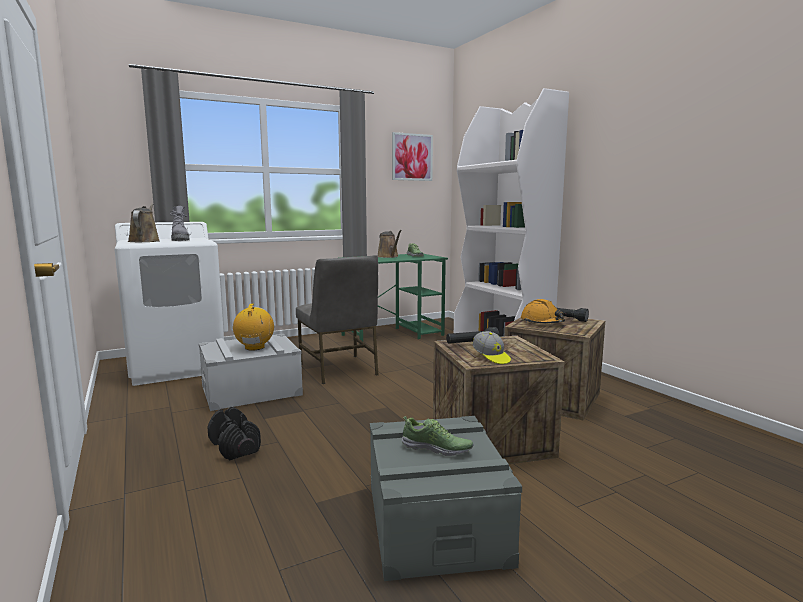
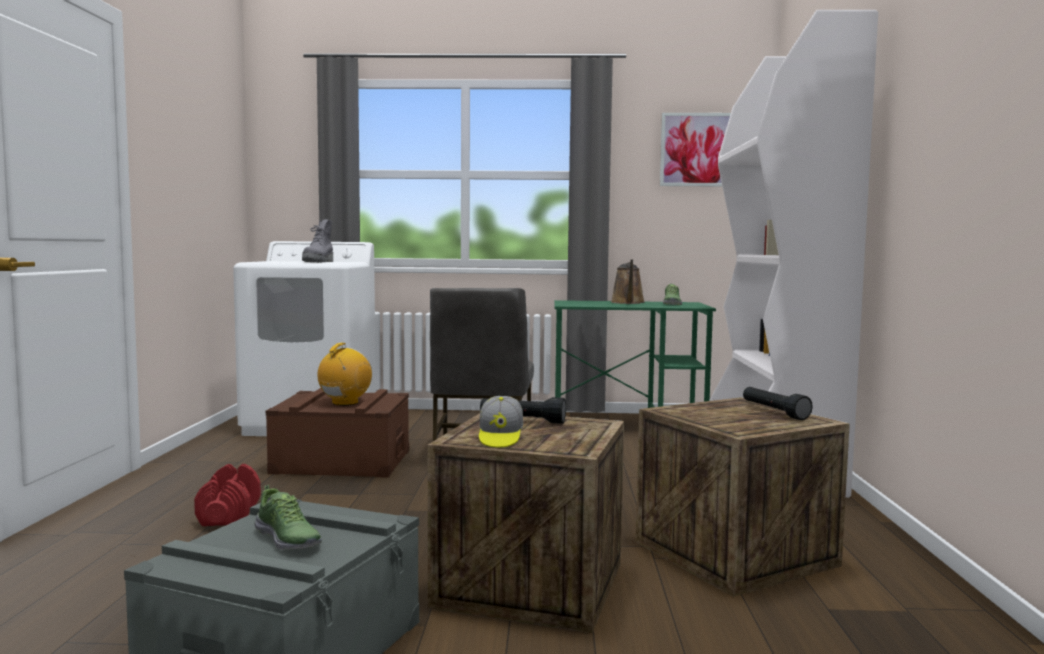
camera: 30 degrees right, 5 degrees down
(145, 241) = (279, 261): brown watering can -> none
(234, 446) = (229, 514): black dumbbell -> red dumbbell
(251, 391) = (341, 462): grey storage box -> brown storage box
(542, 322) = (717, 411): orange hard hat -> none

